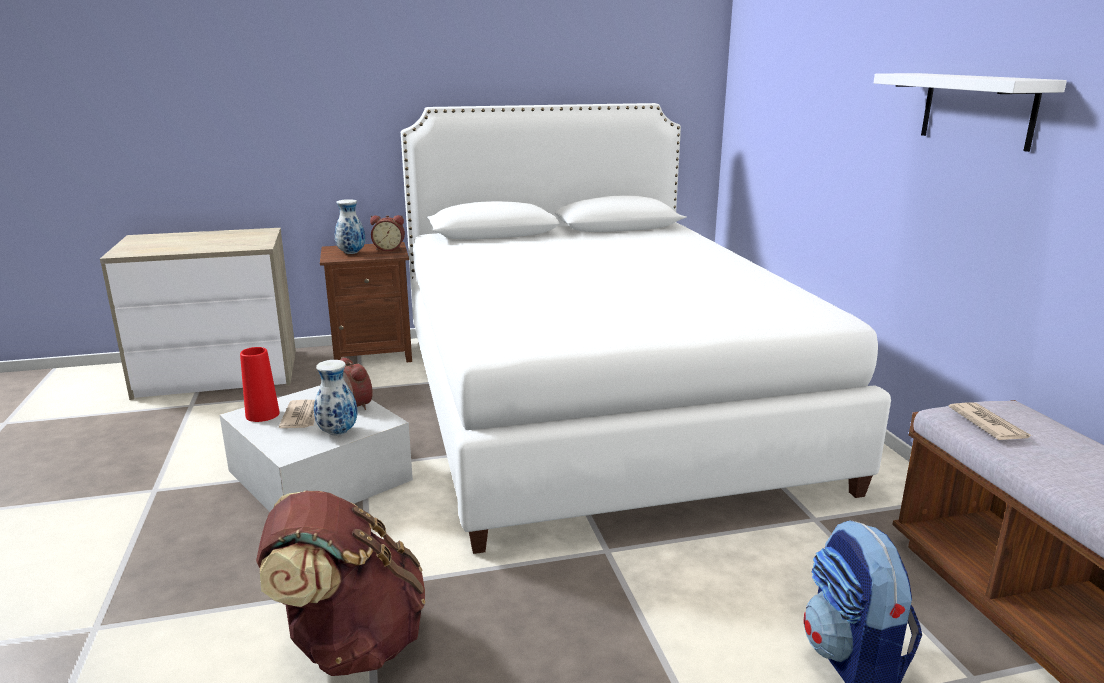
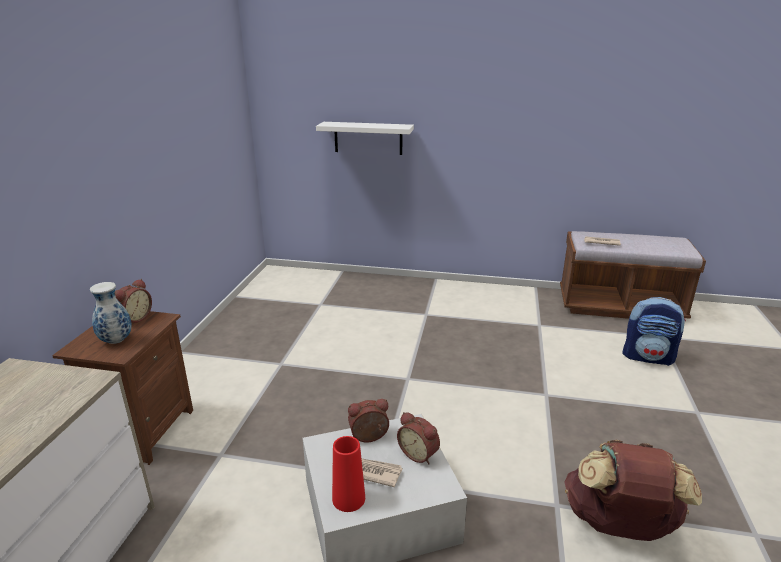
camera: 65 degrees left, 5 degrees up
(338, 432) = (419, 453): vase -> alarm clock
(595, 402) = (362, 345): white bed -> none
(977, 109) = (520, 101): white shelf -> white shelf (368, 138)

